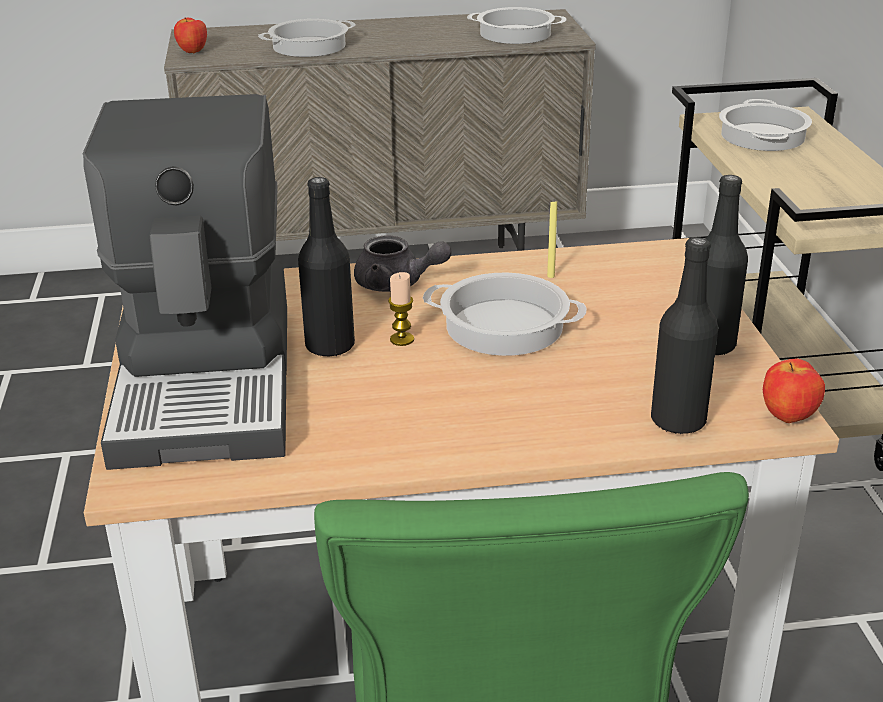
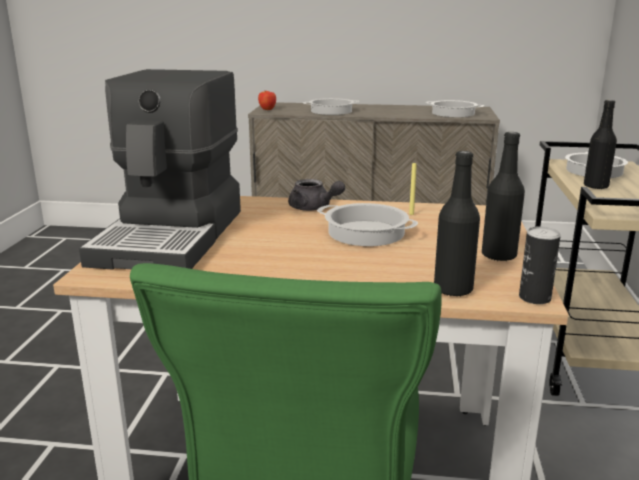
camera: 15 degrees right, 10 degrees down
(330, 346) = (253, 230): black bottle -> black bottle (596, 186)
(402, 339) = (298, 232): candle -> none
(788, 418) = (534, 298): apple -> can

